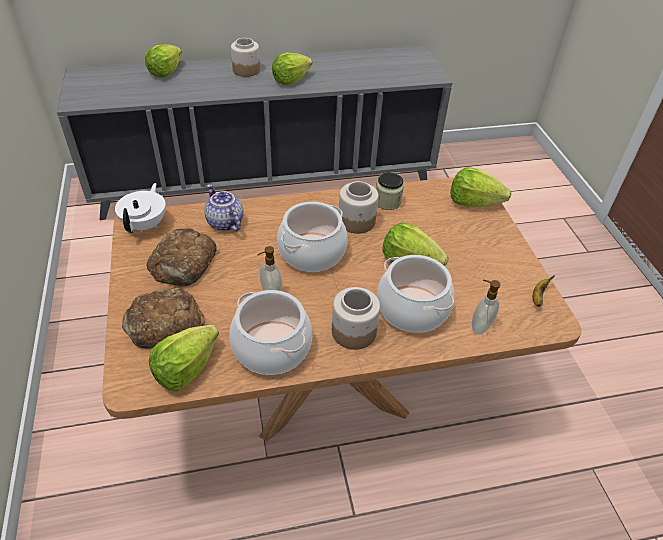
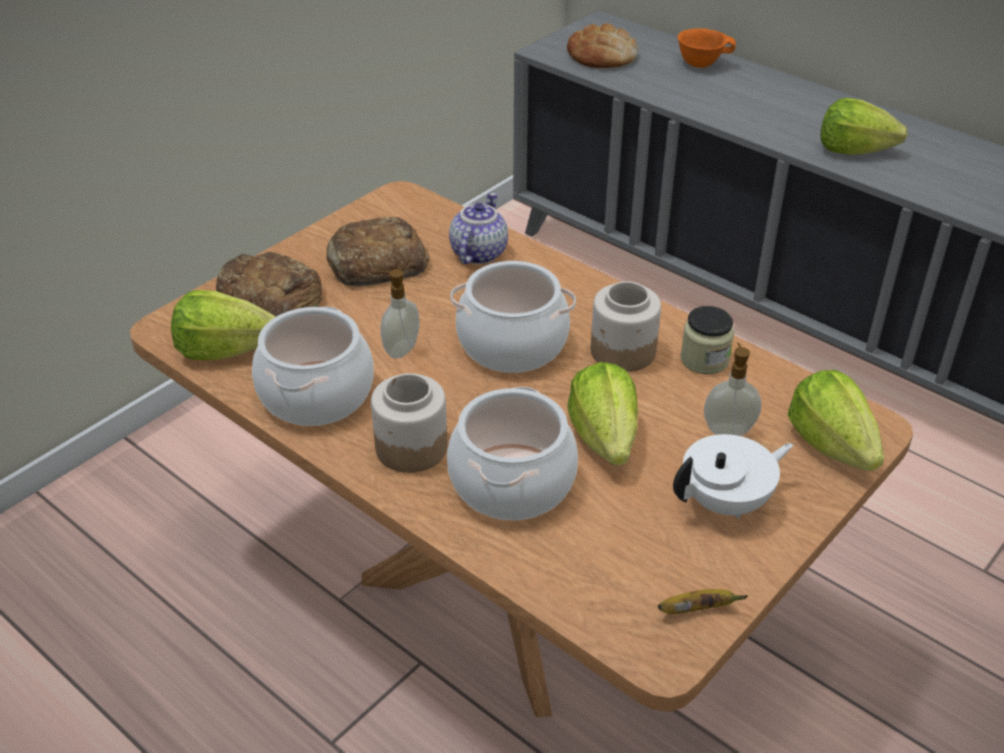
camera: 55 degrees right, 5 degrees down
(110, 90) = (602, 55): none -> bread
(146, 224) = (405, 205): white teapot -> white teapot (727, 502)
(165, 72) = (700, 64): lettuce -> orange bowl
(246, 70) = (811, 109): jar -> none
(480, 326) = (554, 566): soap dispenser -> soap dispenser (728, 429)

